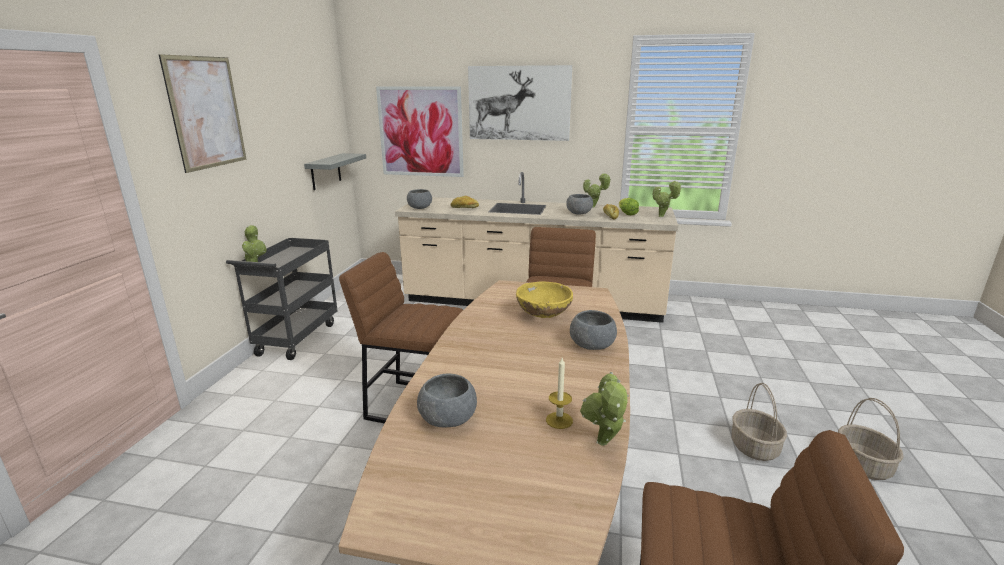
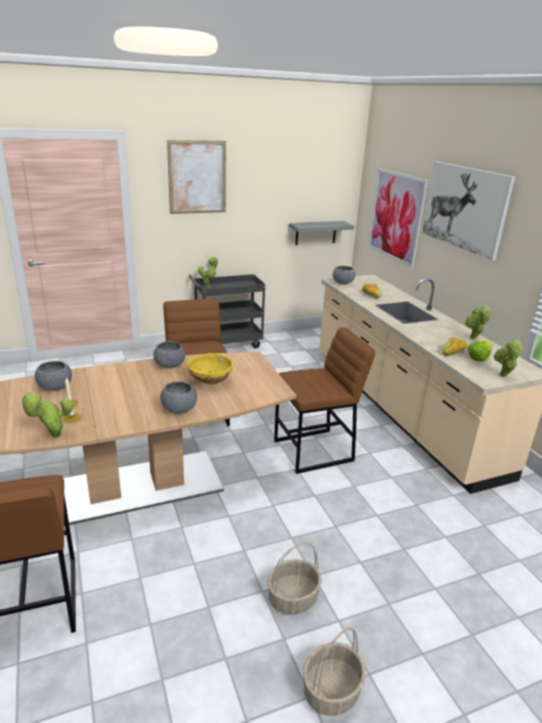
camera: 55 degrees right, 5 degrees up
(579, 213) = (436, 337): grey bowl -> grey bowl (170, 365)

